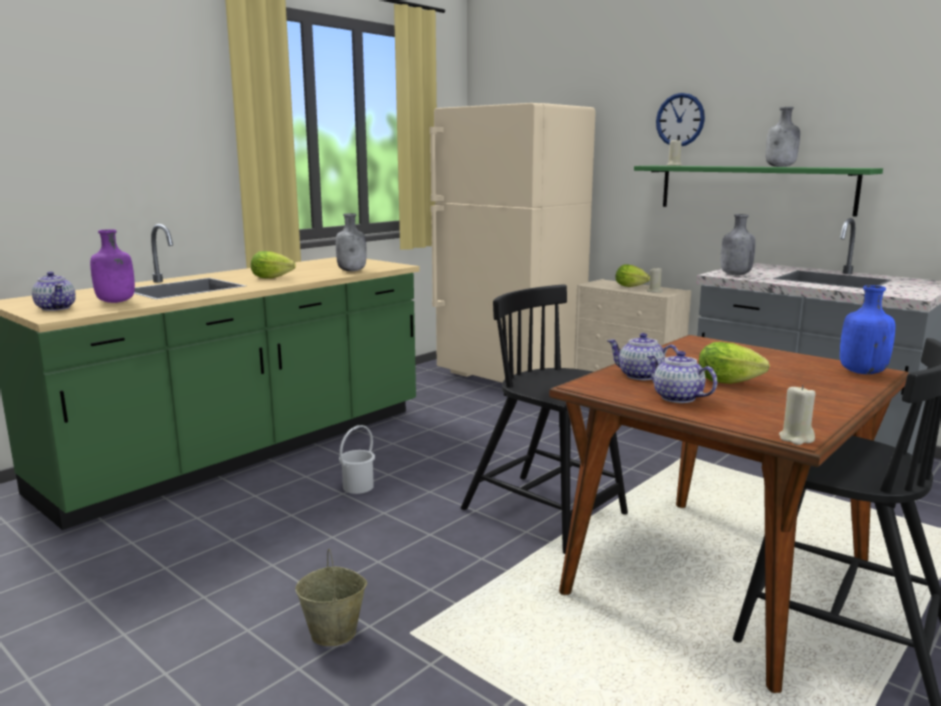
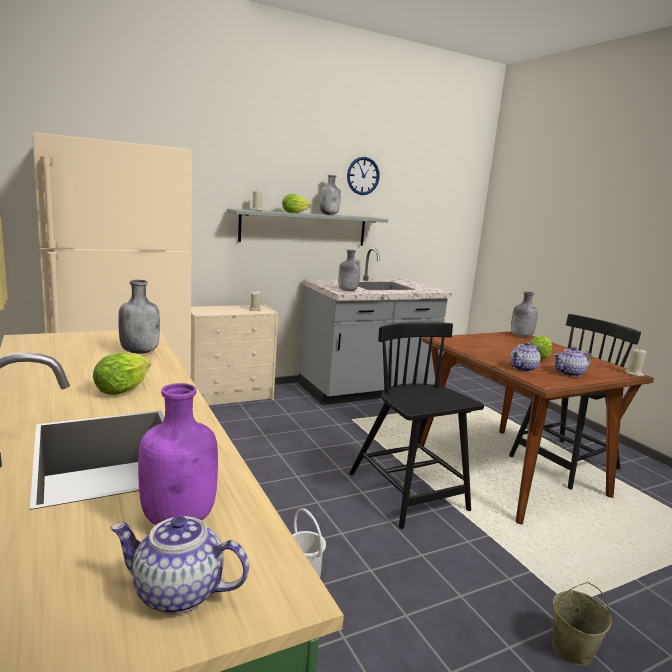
camera: 70 degrees left, 0 degrees up
(56, 308) = (177, 593): teapot -> teapot turned 150 degrees counterclockwise
(546, 513) = (408, 493): black chair -> black chair turned 90 degrees clockwise
(632, 287) = (230, 309): lettuce -> lettuce (296, 213)
(680, 120) = (249, 173): wall clock -> wall clock (363, 176)
(754, 189) = (304, 228): green shelf -> grey shelf
(861, 372) = (520, 336): blue bottle -> grey bottle

